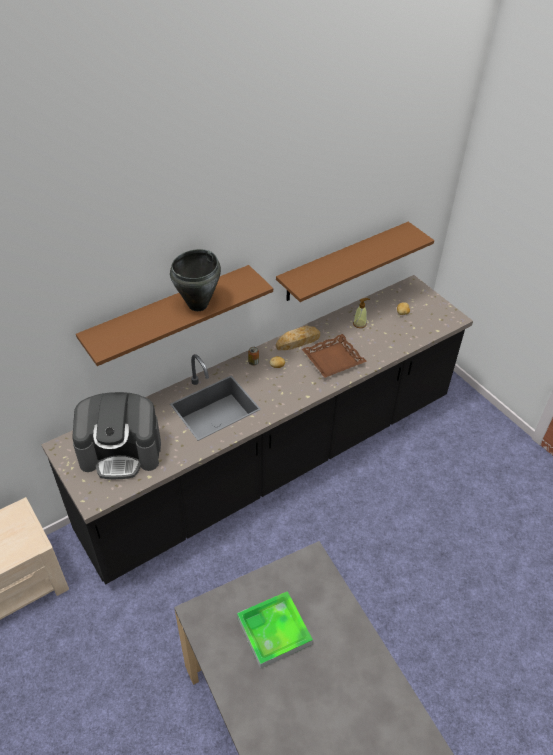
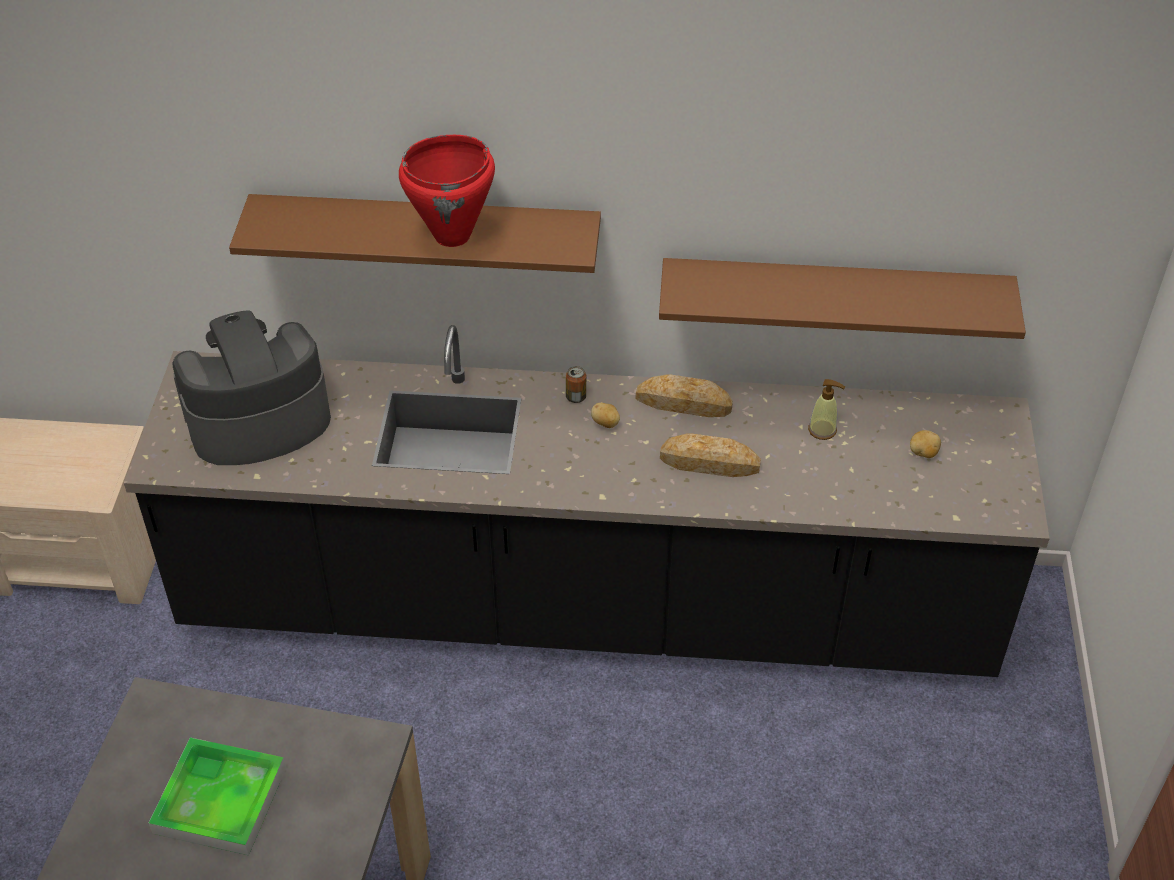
camera: 40 degrees right, 0 degrees up
(121, 452) = (257, 420): coffee machine -> coffee machine turned 120 degrees clockwise
(198, 305) = (453, 236): black cooking pot -> red cooking pot
(333, 359) = (709, 462): brown tray -> bread

